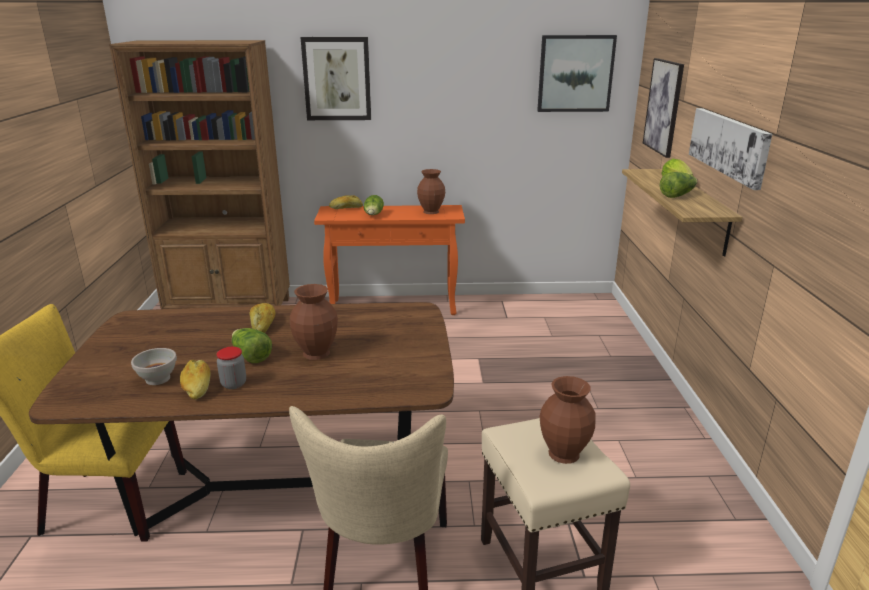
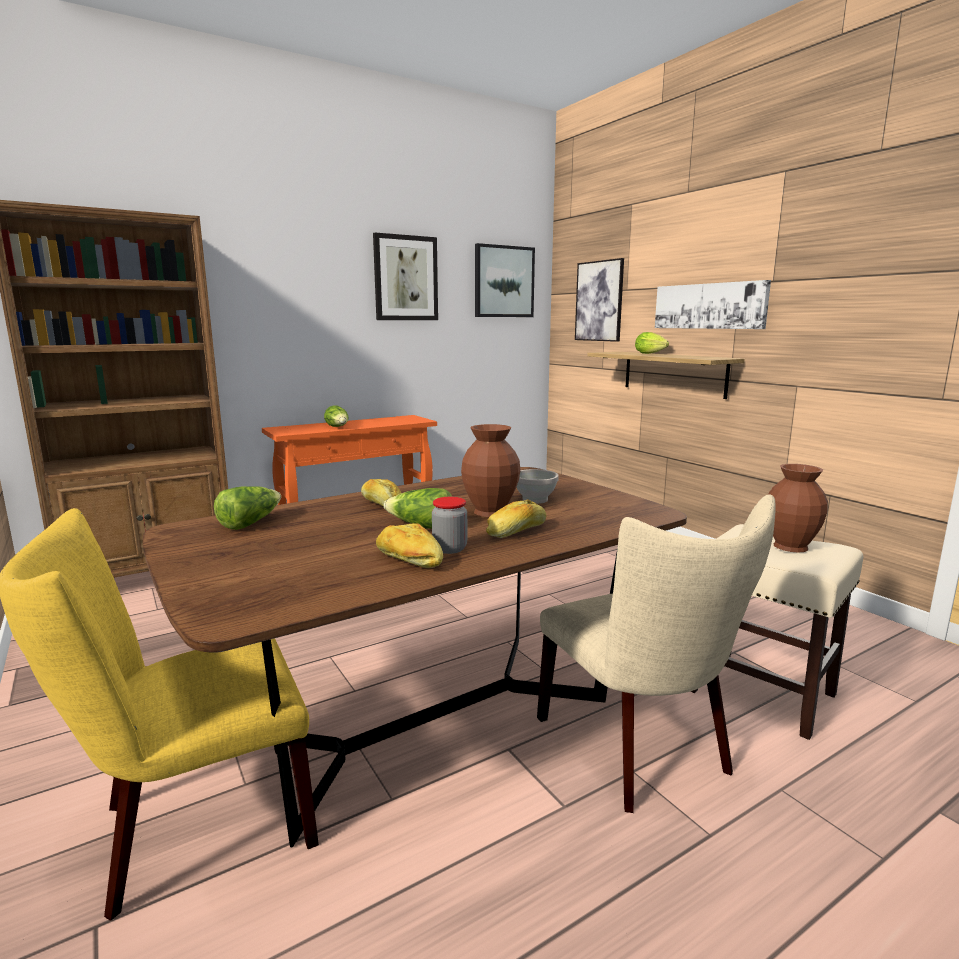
camera: 30 degrees left, 10 degrees down
(158, 378) = (339, 565): white bowl -> white bowl (534, 500)
(337, 79) = (276, 278): picture -> picture (405, 278)
(346, 208) = (296, 426): bread -> bread (516, 531)
(430, 211) = (393, 420): brown vase -> none
(677, 195) = (670, 356): lettuce -> lettuce (250, 523)

